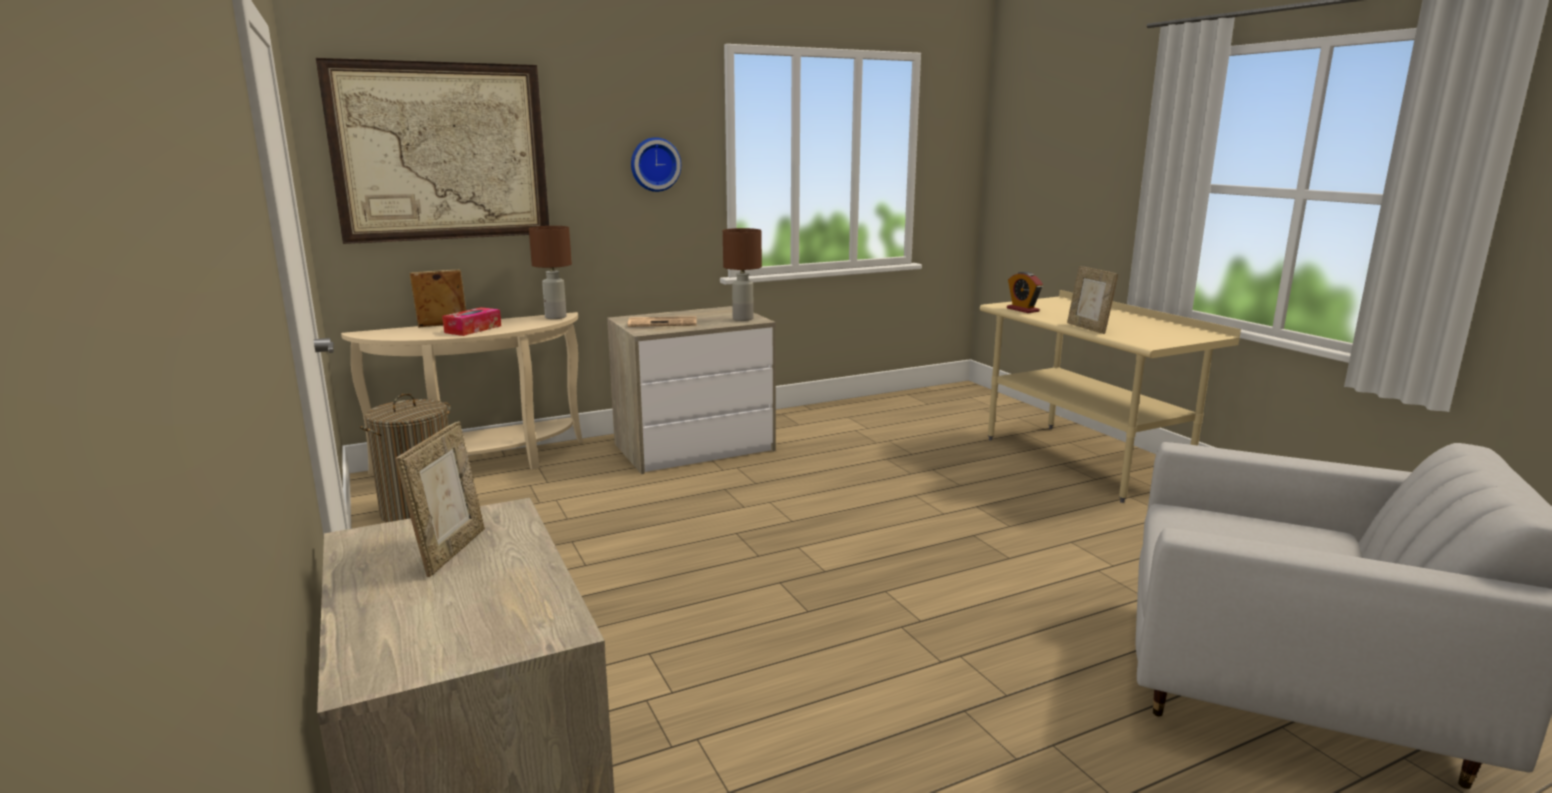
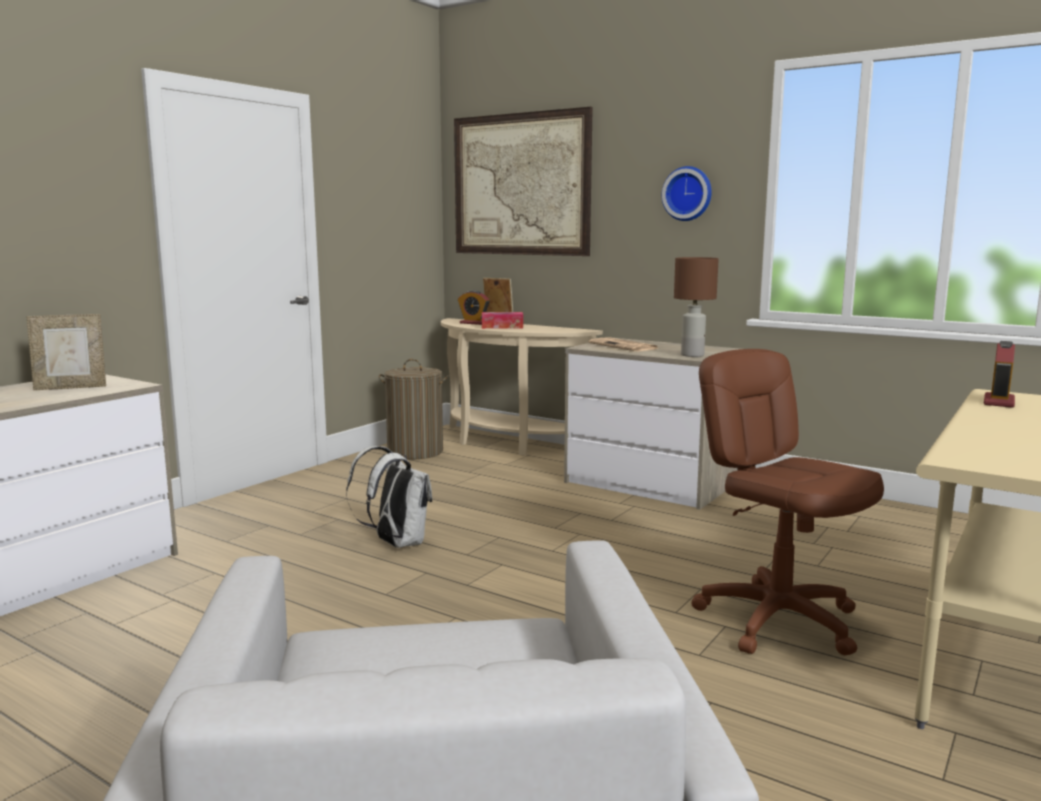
camera: 60 degrees right, 5 degrees down
(416, 332) = (473, 323): none -> alarm clock
(555, 317) = (573, 330): brown table lamp -> none
(691, 581) = (396, 543): none -> white backpack
(980, 490) = (778, 620): none -> brown office chair
(1088, 328) = (974, 430): picture frame -> none

